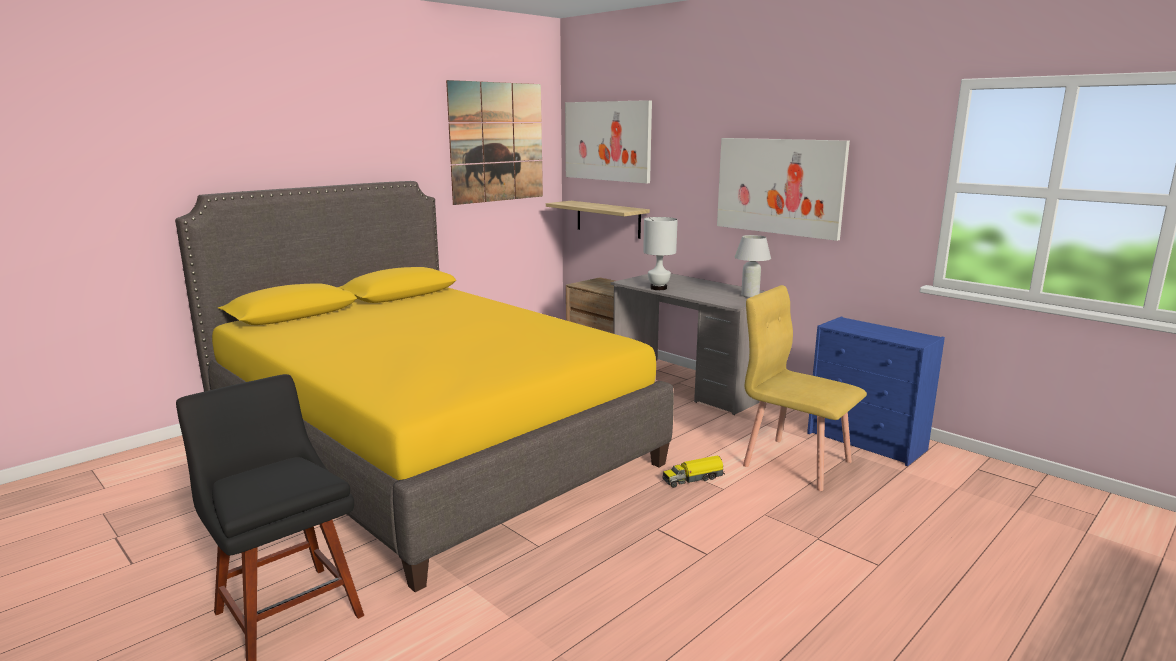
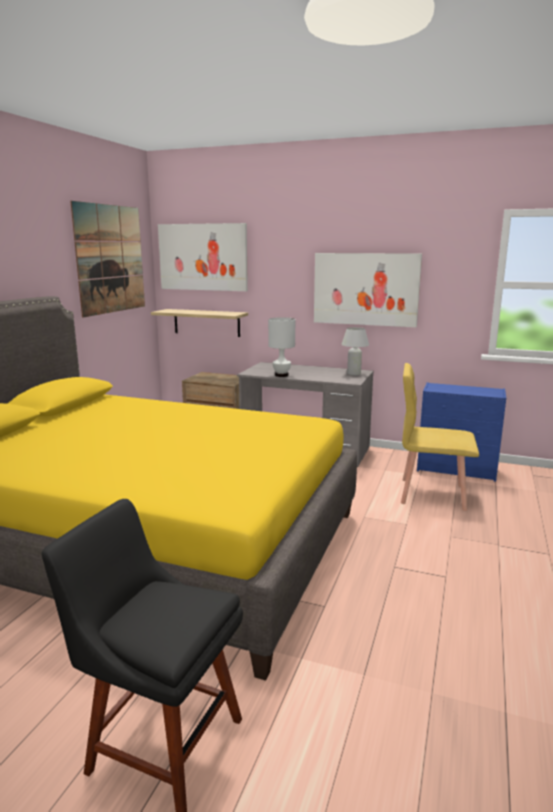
camera: 25 degrees left, 0 degrees up
(694, 478) = (379, 521): toy truck -> none

